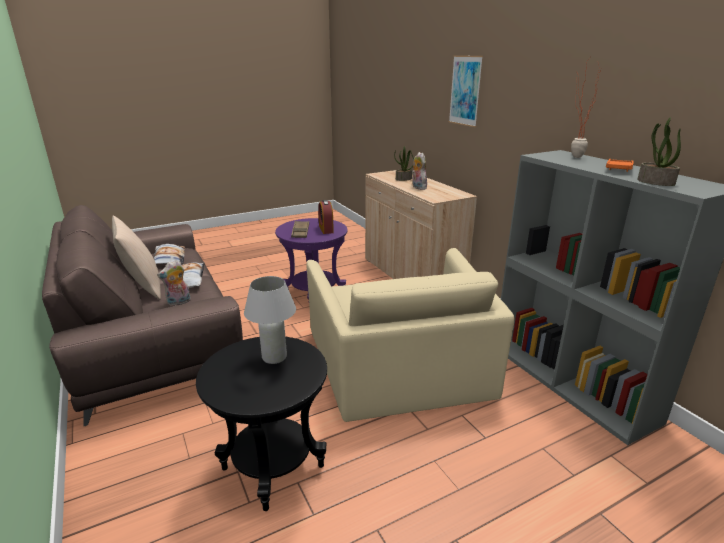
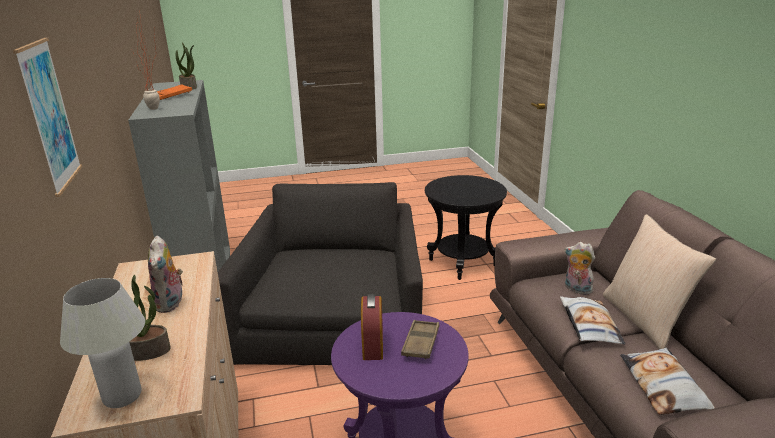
camera: 165 degrees left, 0 degrees up
(178, 303) = (576, 289): plush toy -> plush toy turned 120 degrees counterclockwise
(274, 357) = (458, 193): white table lamp -> white table lamp (122, 396)
(400, 361) = (334, 319): beige armchair -> black armchair

